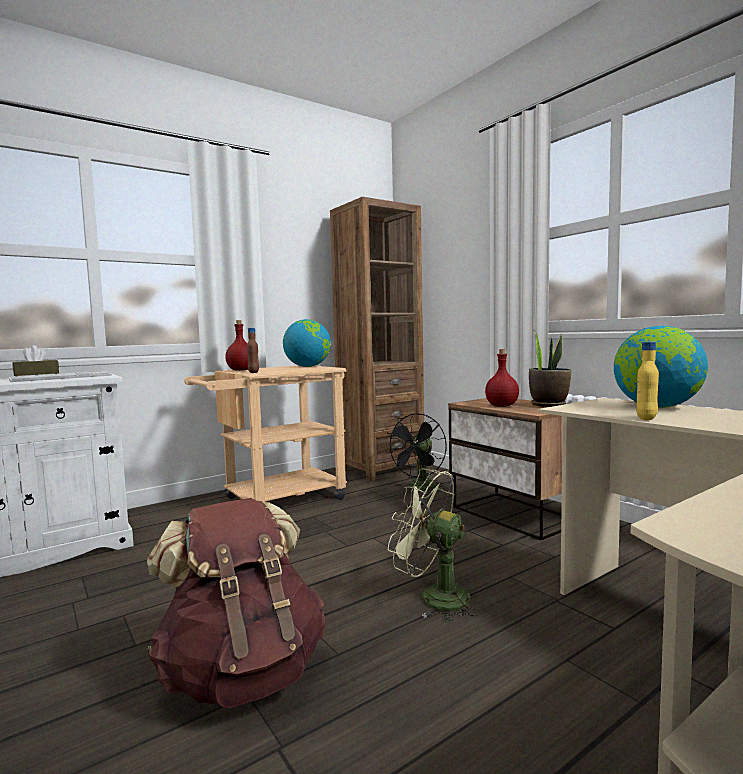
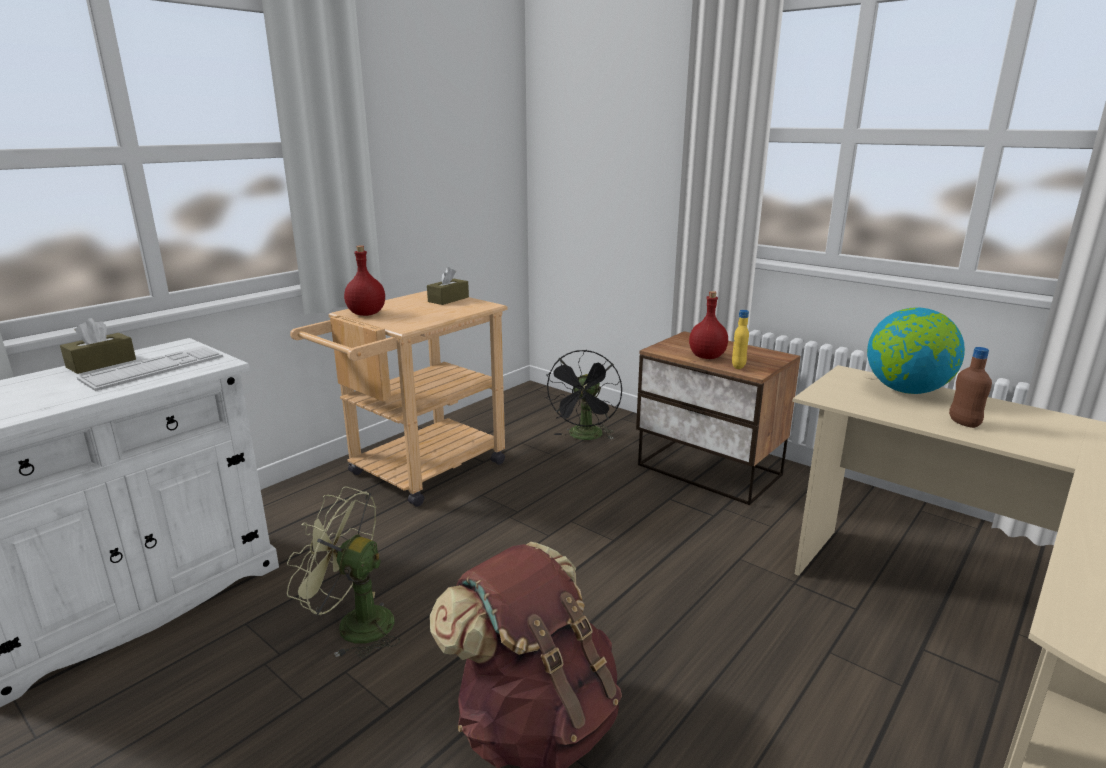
camera: 15 degrees left, 15 degrees up
(253, 372) = (397, 325): brown bottle -> brown bottle (963, 423)
(308, 366) = (448, 299): globe -> brown tissue box
(381, 468) = (521, 406): brown bookcase -> none
(434, 596) = (676, 595): green fan -> green fan (353, 625)
(548, 405) = (756, 353): potted plant -> none
(646, 418) = (914, 420): yellow bottle -> yellow bottle (738, 366)

